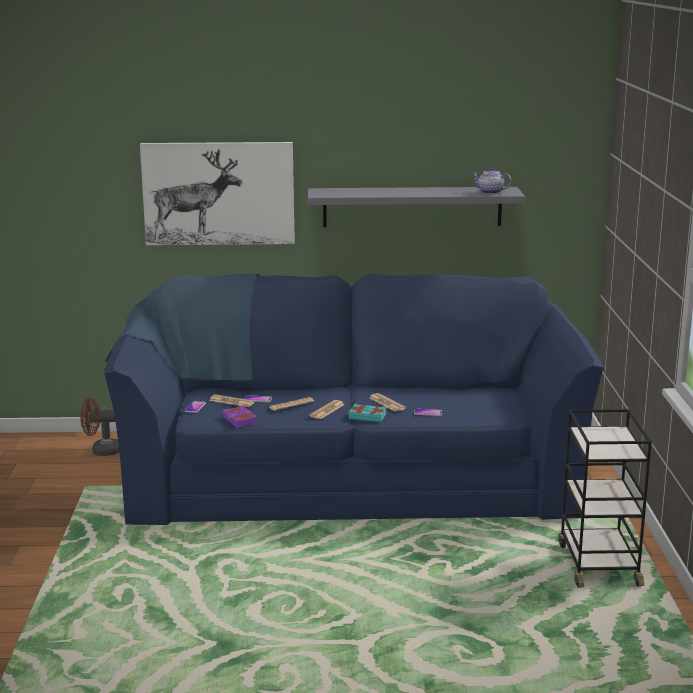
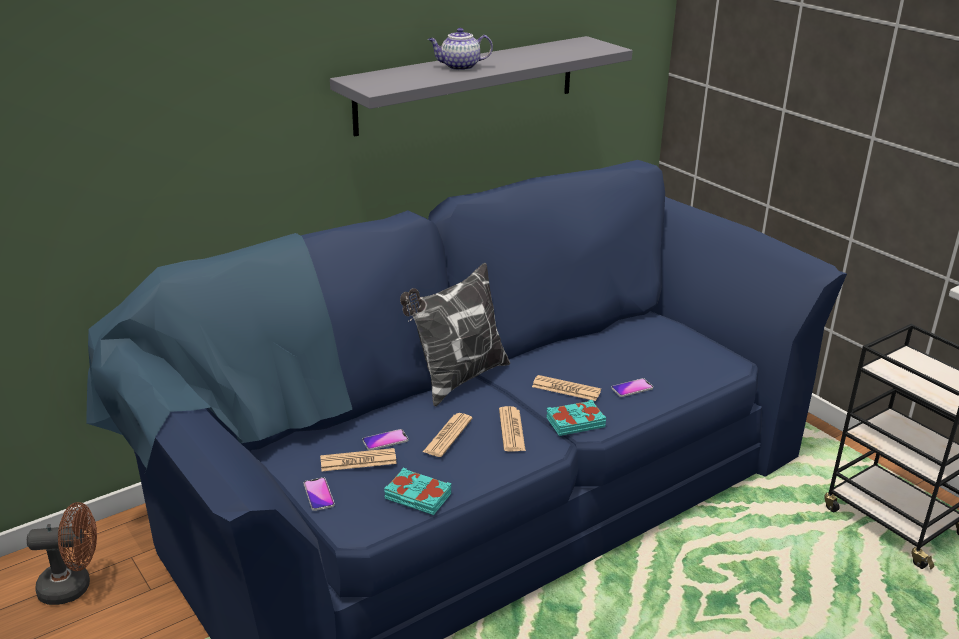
camera: 35 degrees left, 10 degrees up
(101, 451) = (73, 586): brown fan -> brown fan turned 150 degrees counterclockwise
(218, 193) = (191, 109): picture -> none
(239, 420) = (417, 497): purple book -> turquoise book
(335, 387) = (458, 379): none -> pillow
(490, 192) = (581, 50): teapot -> teapot (459, 67)

